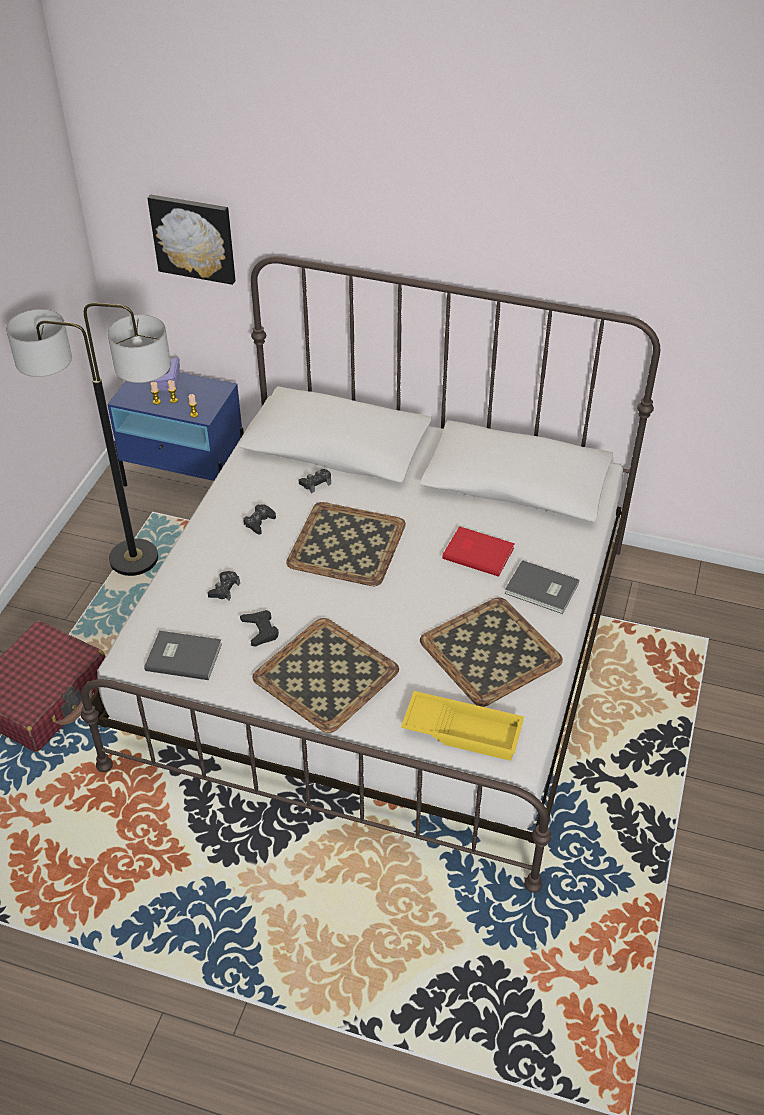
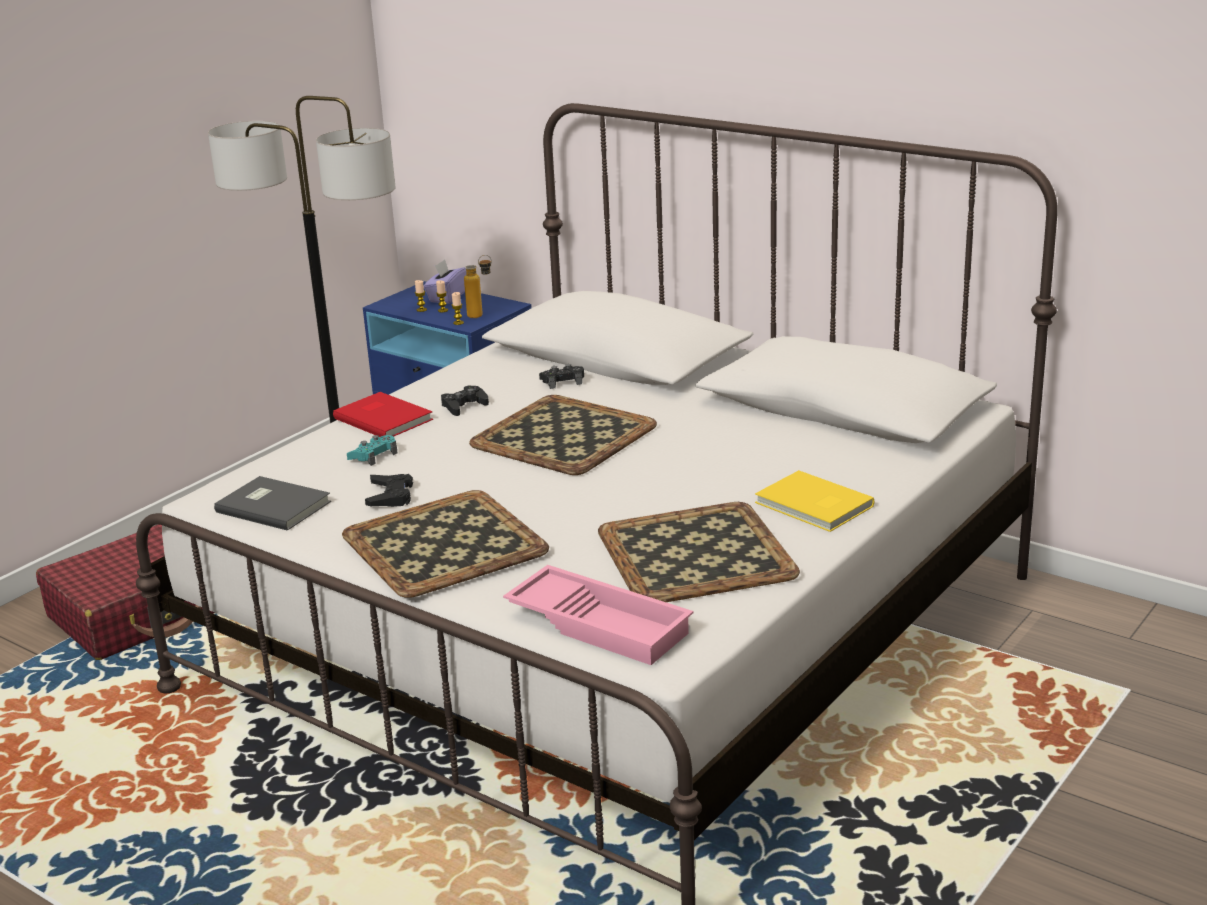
camera: 20 degrees right, 20 degrees down
(194, 237) = (489, 93): picture -> none
(207, 403) = (481, 315): none -> bottle
(224, 589) = (373, 456): black game controller -> turquoise game controller
(463, 730) = (601, 624): yellow tray -> pink tray
(478, 552) = (742, 461): red book -> red book (384, 418)
(542, 590) = (813, 506): grey book -> yellow book

